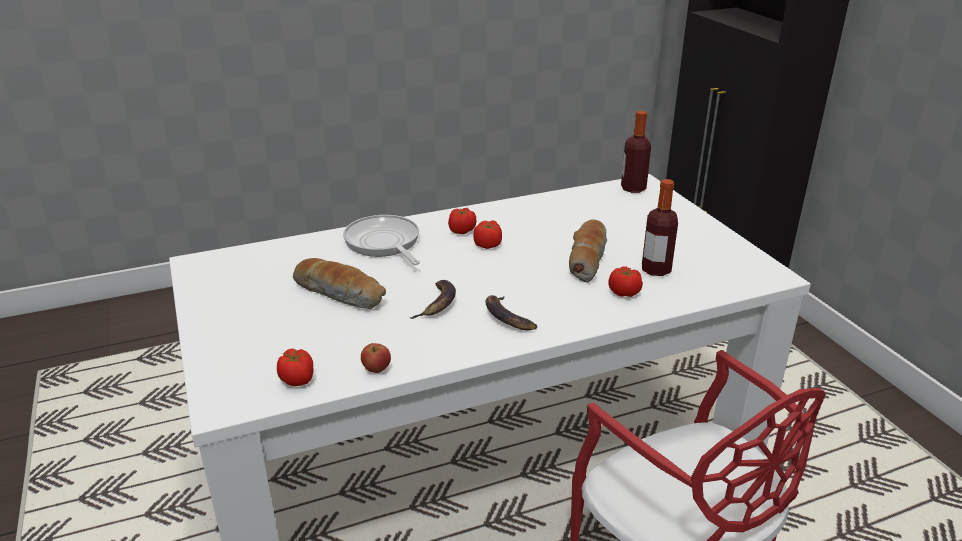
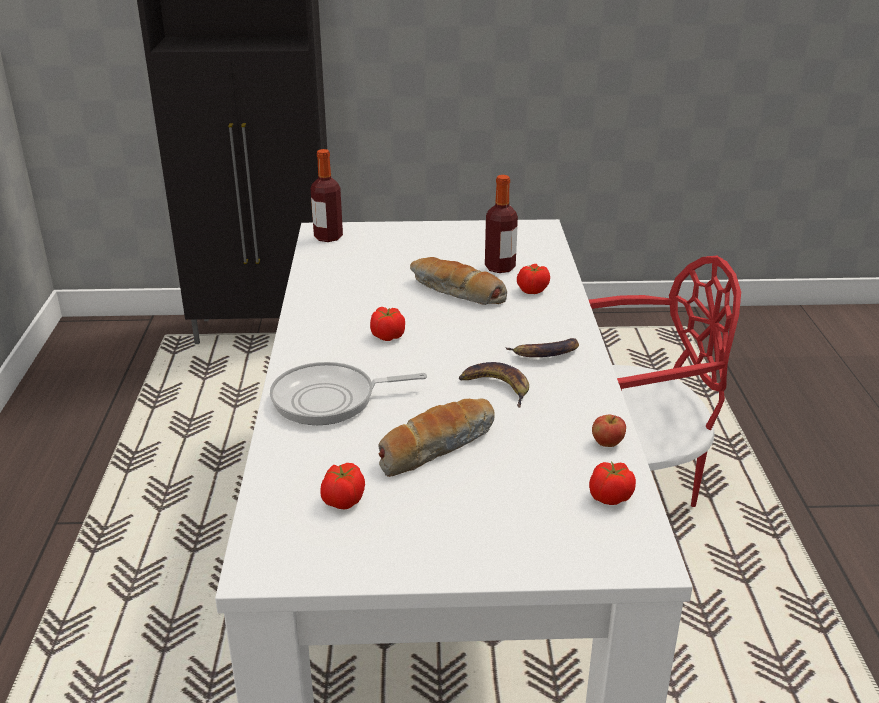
camera: 70 degrees left, 0 degrees up
(462, 231) = (342, 345): tomato -> tomato (343, 501)

